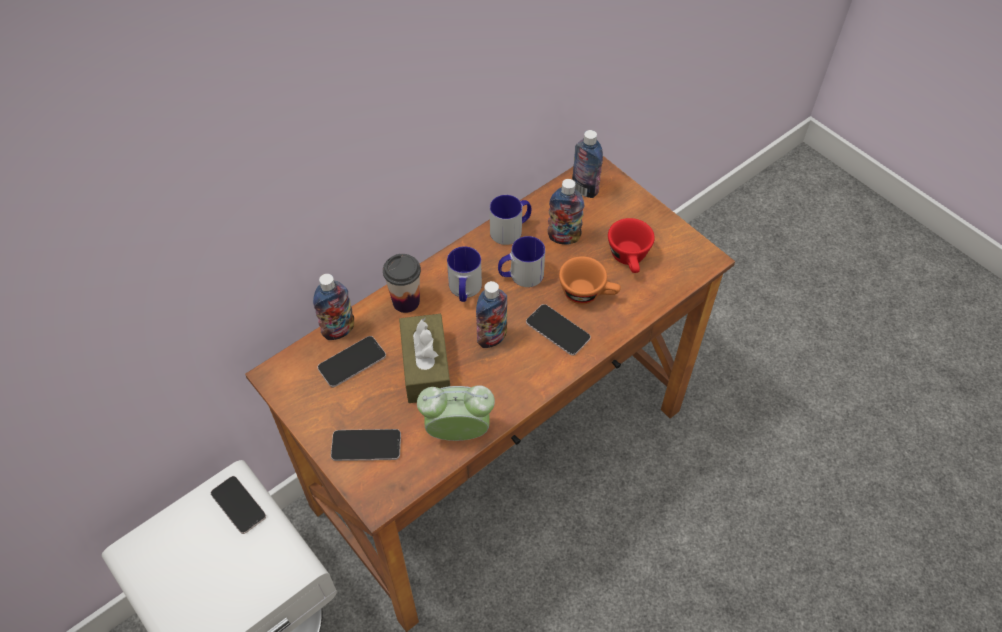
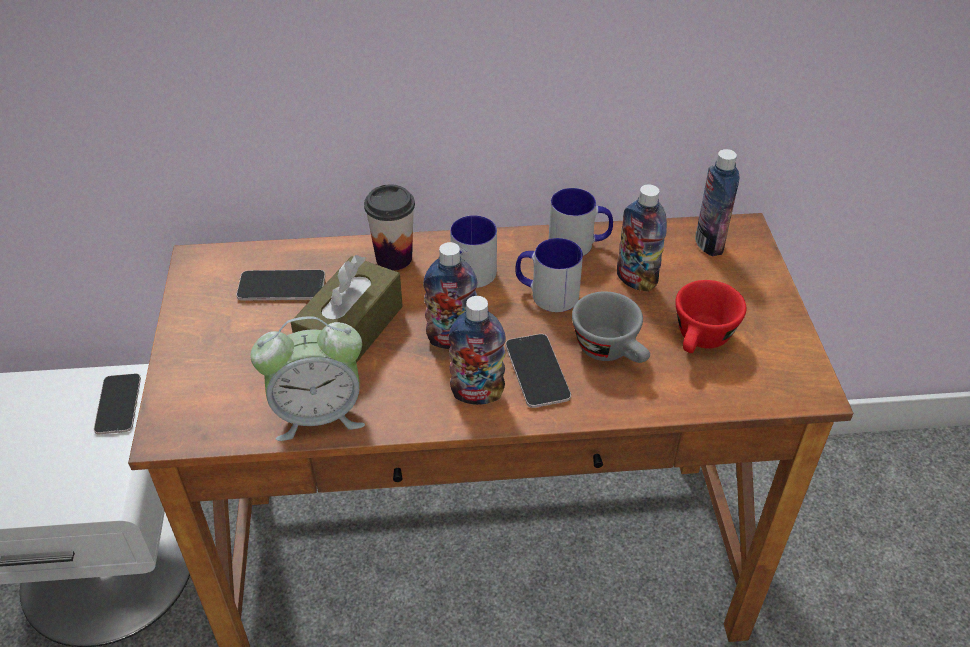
camera: 35 degrees right, 10 degrees down
(339, 330) = (299, 251): bottle -> bottle (477, 394)
(366, 445) = (212, 373): phone -> none
(458, 432) = (318, 415): alarm clock -> alarm clock turned 135 degrees clockwise
(588, 293) = (612, 351): orange cup -> grey cup

